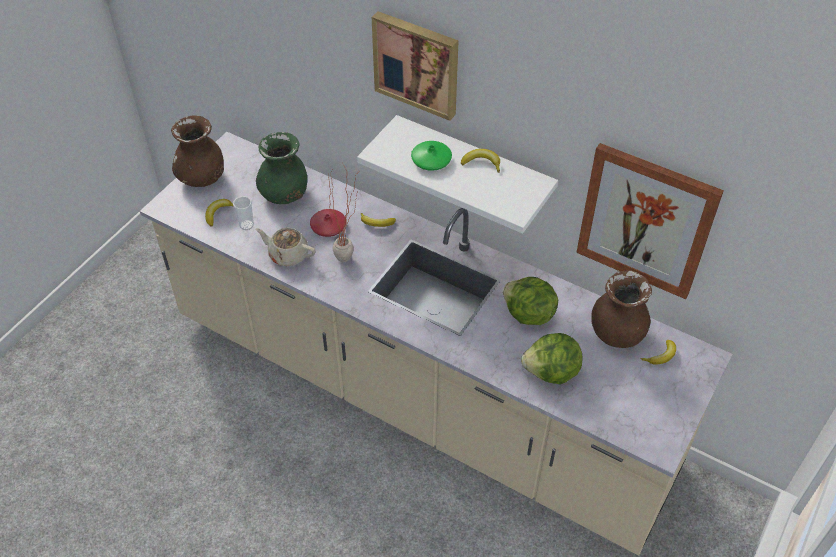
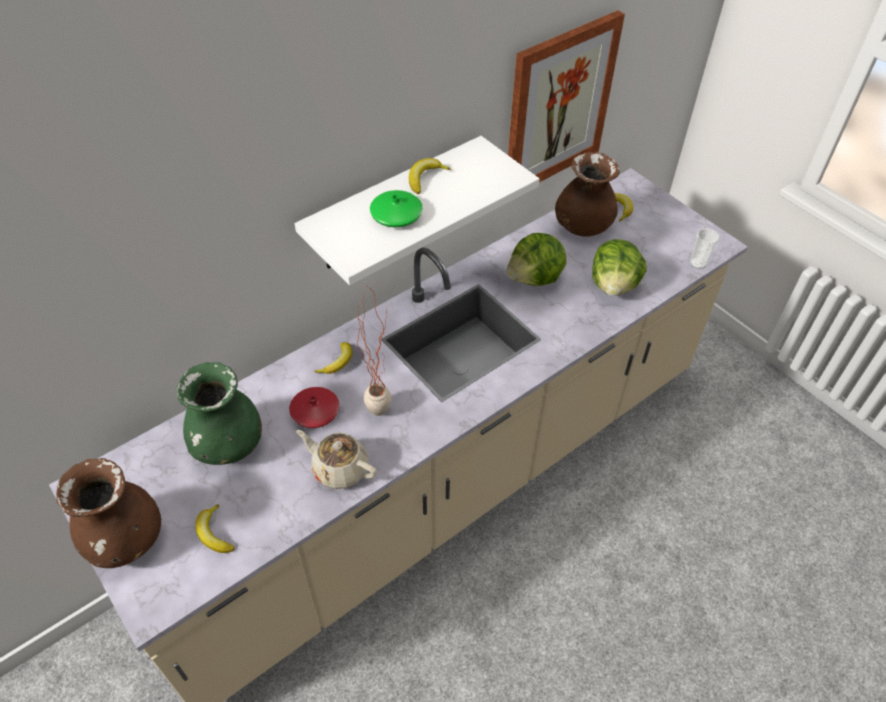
camera: 70 degrees left, 0 degrees up
(246, 225) = (258, 503): cup -> cup (698, 263)
(288, 254) = (339, 468): beige teapot -> beige teapot turned 75 degrees clockwise
(417, 63) = (311, 126): picture -> none

